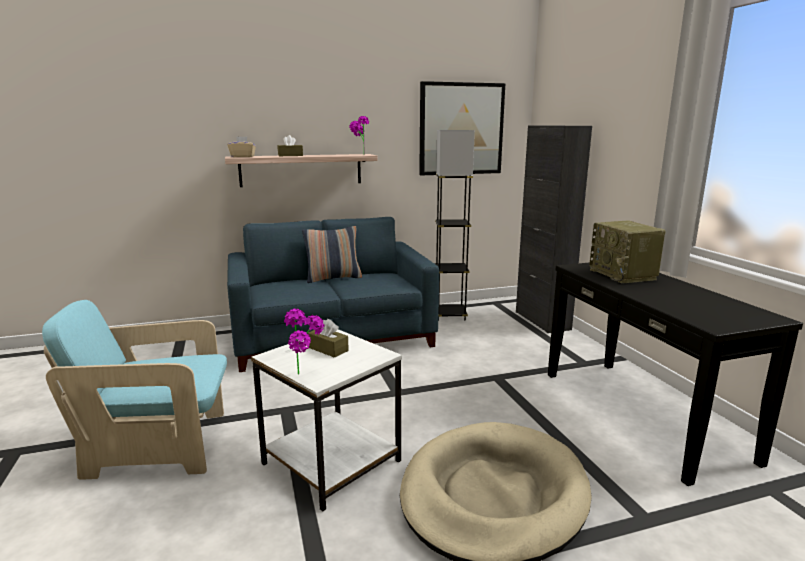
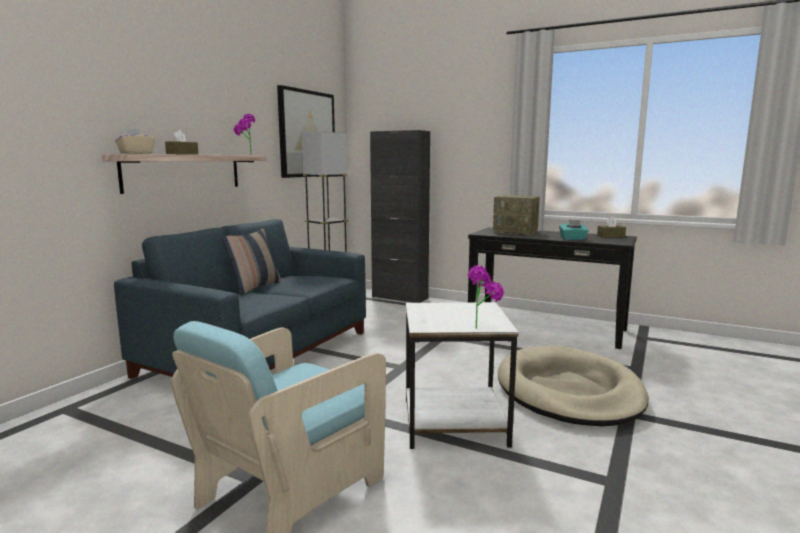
camera: 45 degrees left, 5 degrees down
(328, 349) = (446, 312): brown tissue box -> brown tissue box (611, 236)
(662, 302) = (573, 239): none -> turquoise tissue box

